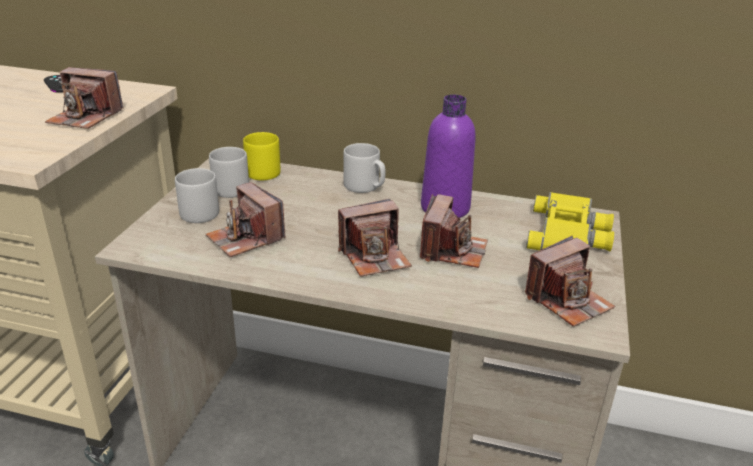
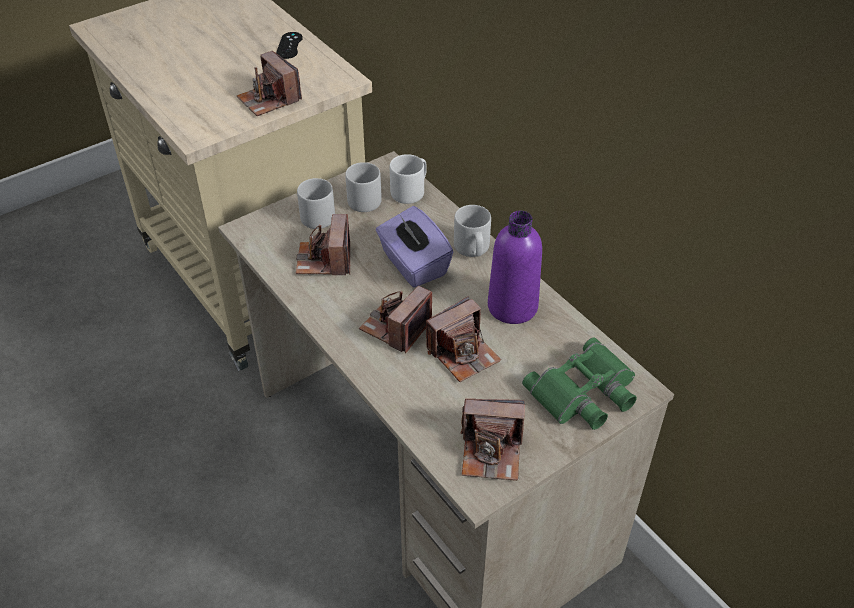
camera: 40 degrees right, 15 degrees up
(264, 171) = (410, 191): yellow mug -> white mug
(330, 213) = (413, 265): none -> purple tissue box
(374, 257) = (396, 327): camera -> camera turned 105 degrees clockwise
(570, 235) = (585, 393): yellow binoculars -> green binoculars

